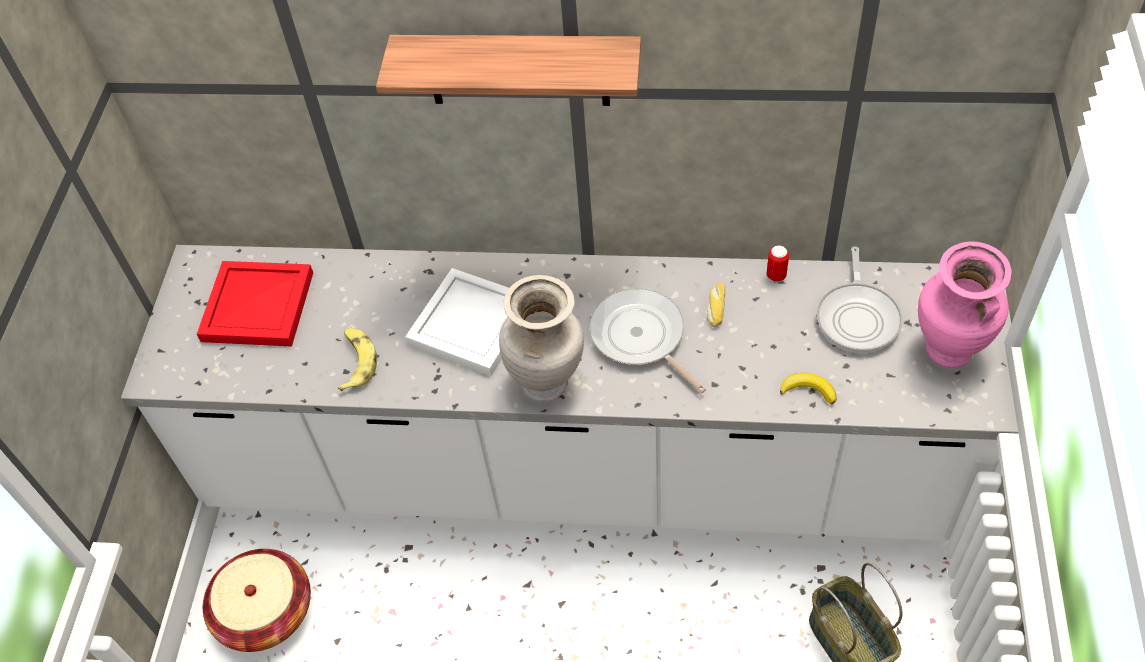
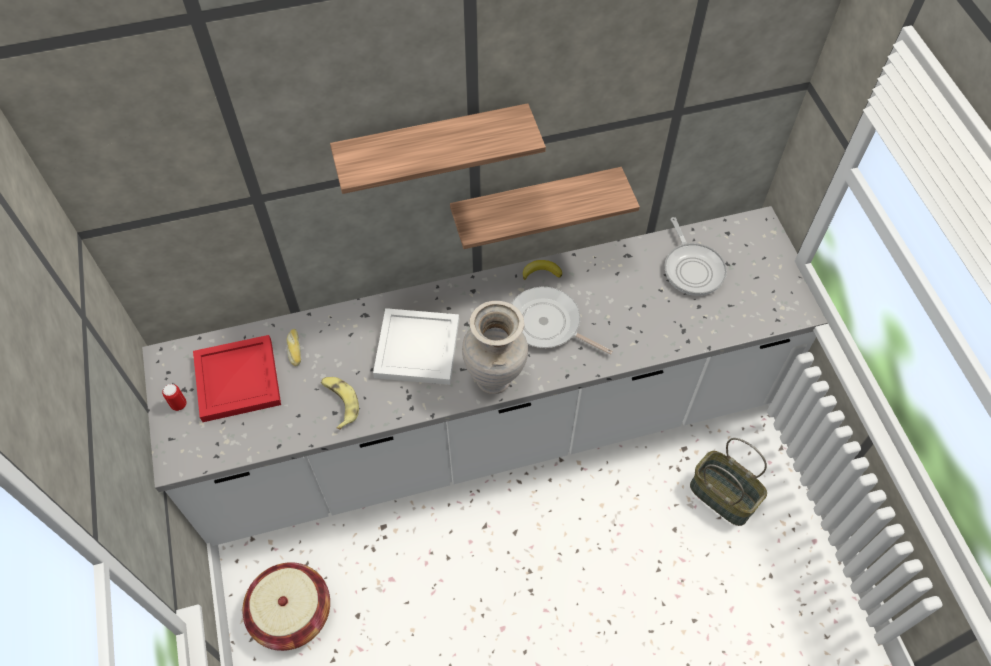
camera: 25 degrees left, 5 degrees up
(659, 181) = (535, 204): none -> shelf
(716, 307) = (592, 287): bread -> bread (294, 349)
(776, 276) = (624, 252): can -> can (179, 404)
(808, 390) = (681, 331): banana -> banana (541, 272)
(947, 352) = (761, 278): pink vase -> none

